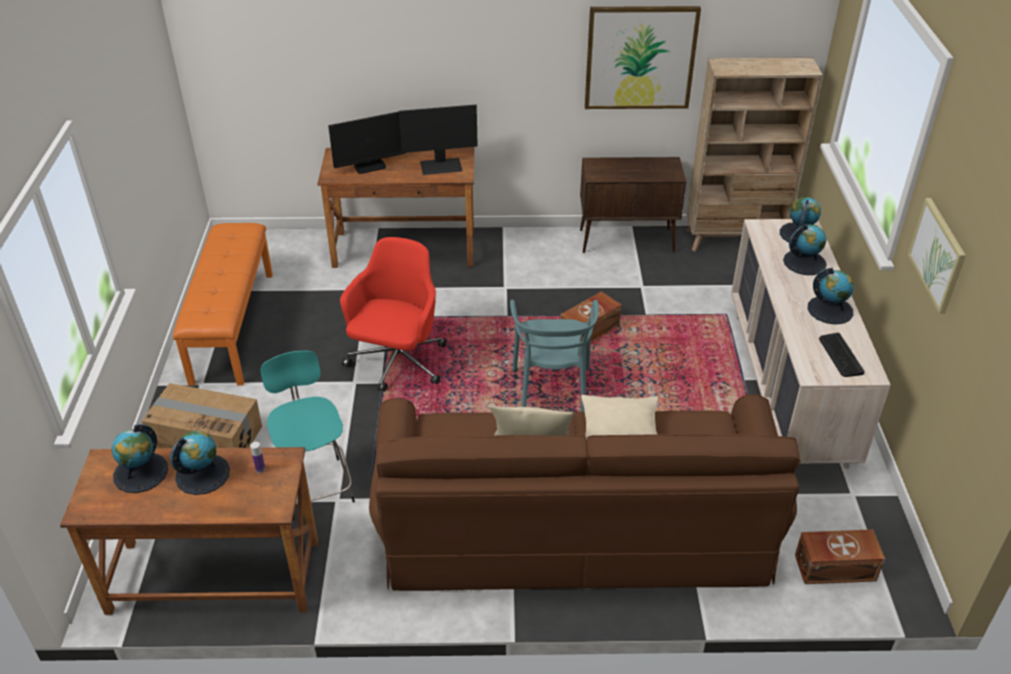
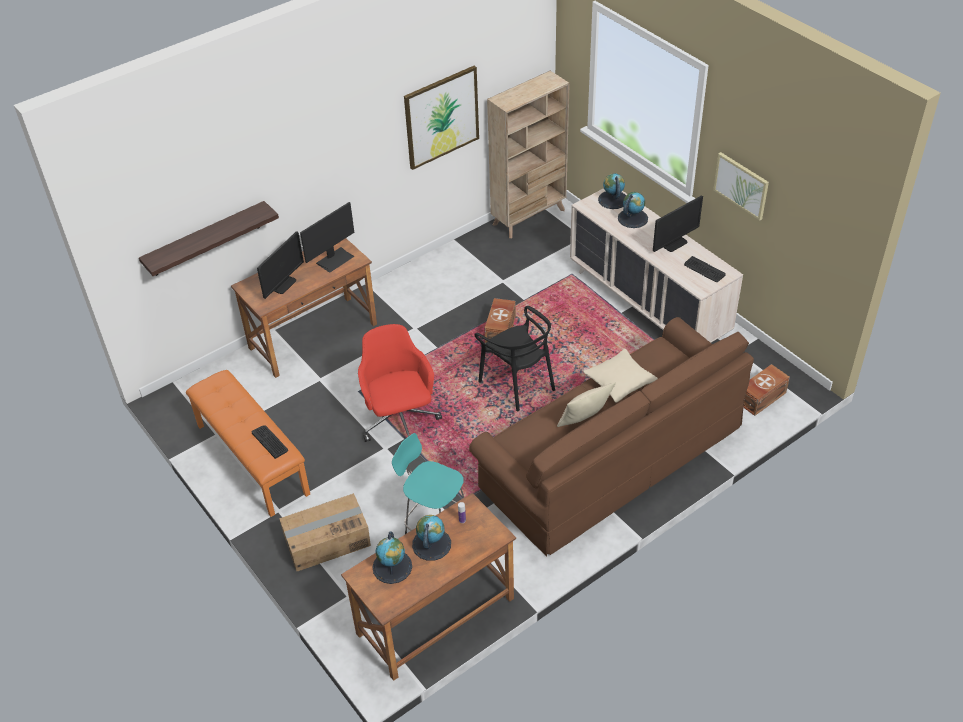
camera: 35 degrees left, 5 degrees up
(219, 302) = (270, 441): none -> keyboard
(304, 79) = (205, 239): none -> shelf
(552, 392) = (518, 383): turquoise chair -> black chair
(627, 241) = (462, 252): brown cabinet -> none
(830, 310) = (674, 243): globe -> monitor

